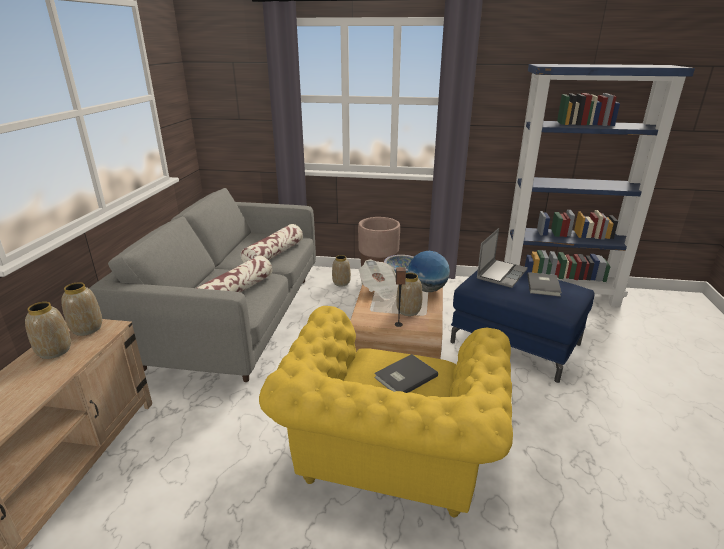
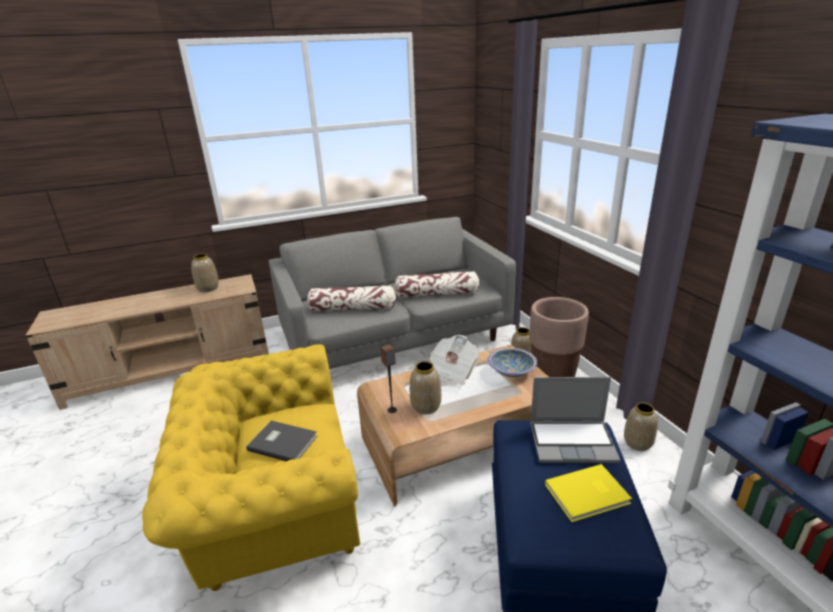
camera: 60 degrees right, 0 degrees up
(86, 329) = (237, 284): vase -> vase (637, 443)
(427, 289) = (488, 403): globe -> none
(544, 285) = (589, 495): grey book -> yellow book

